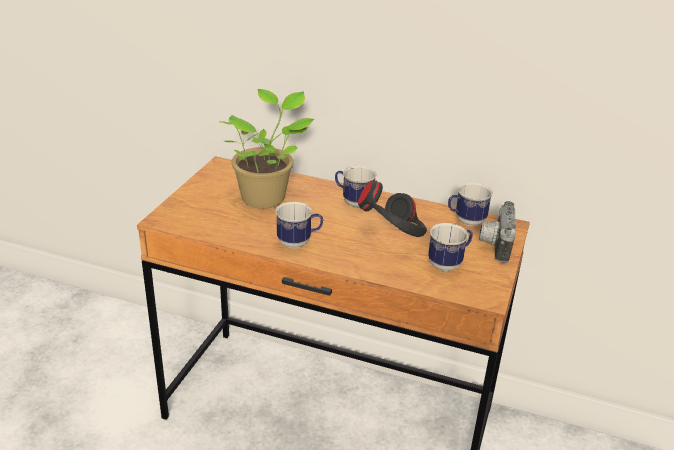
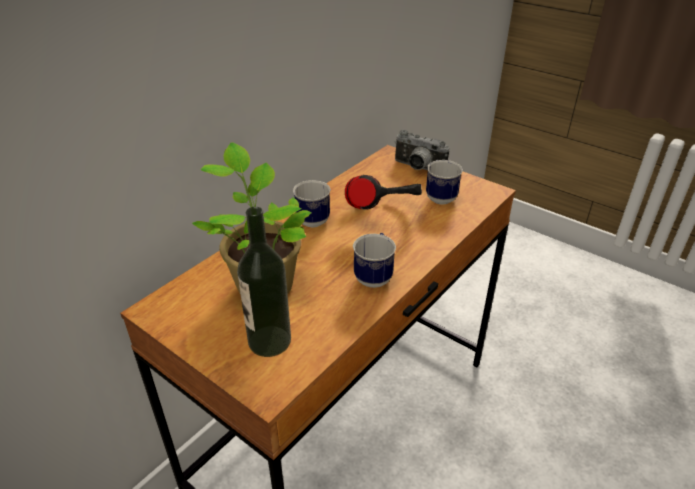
camera: 70 degrees left, 5 degrees up
(207, 211) = (269, 341): none -> bottle
(465, 221) = (375, 171): mug -> none

